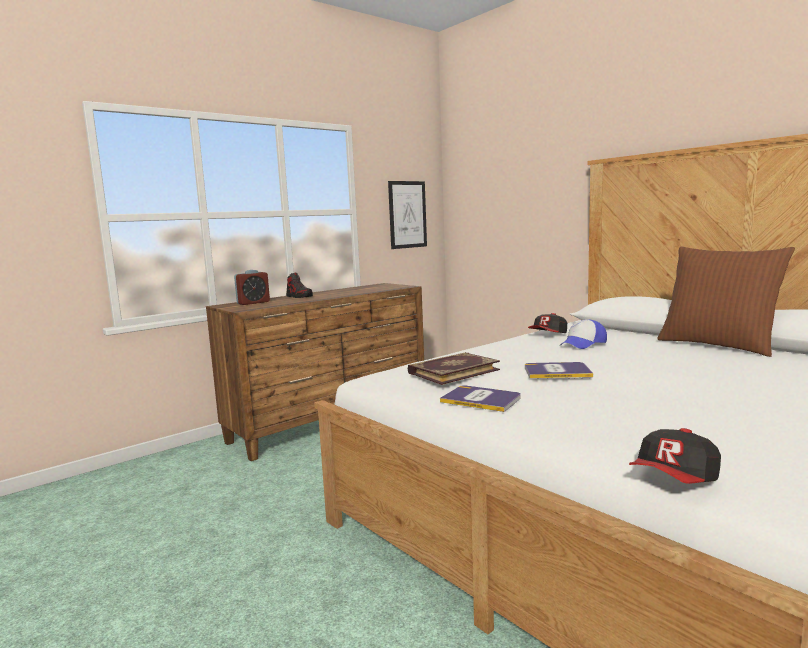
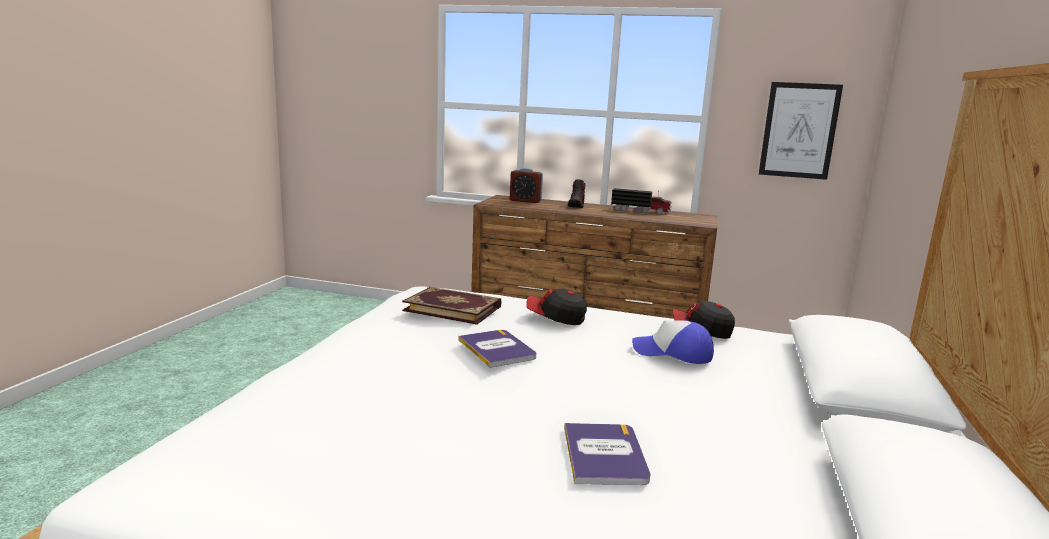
camera: 55 degrees right, 5 degrees up
(347, 290) = (640, 211): none -> toy truck
(481, 399) = (379, 333): book -> book (604, 455)
(675, 479) = (185, 427): cap -> cap (556, 318)
(718, 345) = (816, 447): brown pillow -> none

